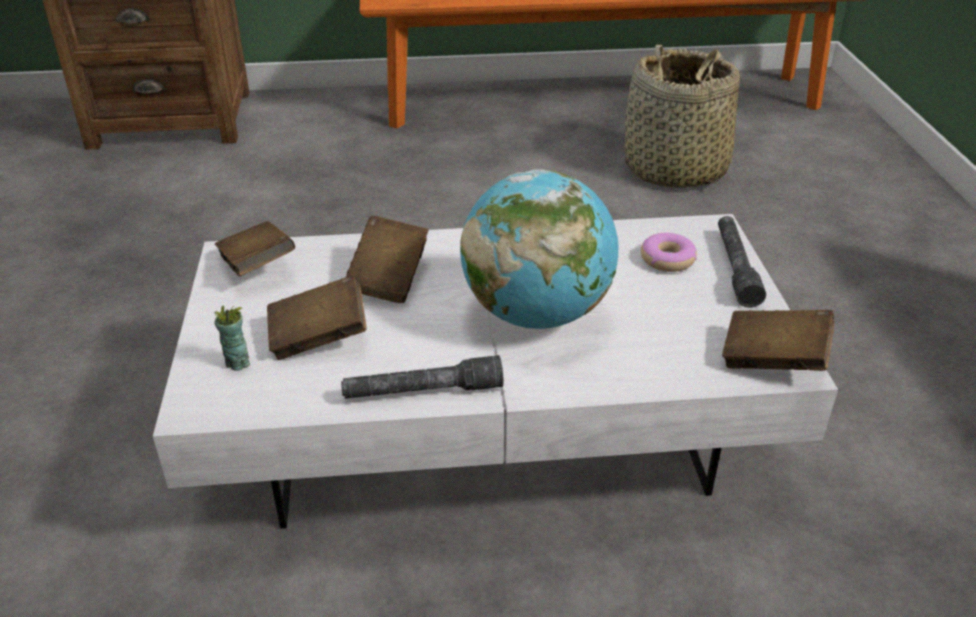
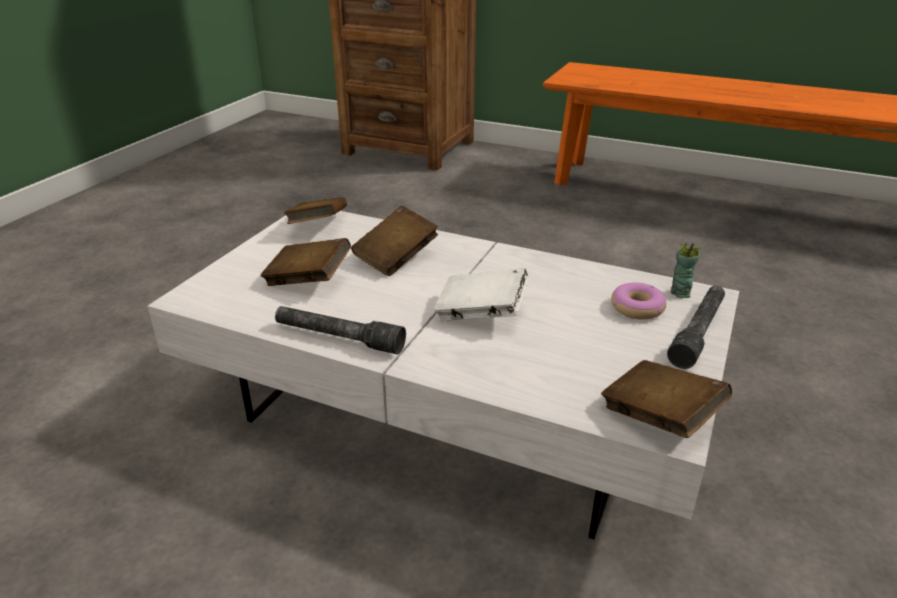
camera: 30 degrees right, 5 degrees down
(237, 363) = (242, 279): cup -> cup (680, 293)
(536, 314) = (481, 314): globe -> white book
(675, 170) = (779, 268): basket -> none

